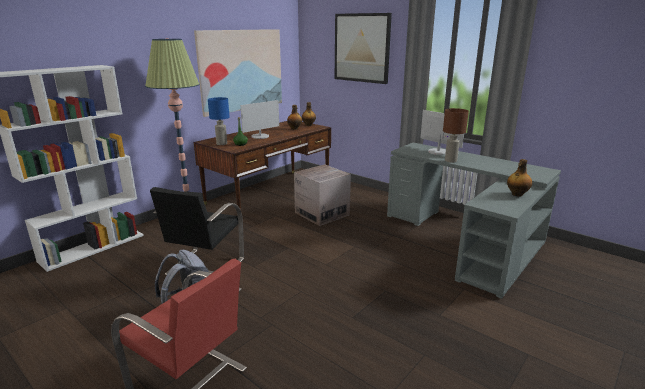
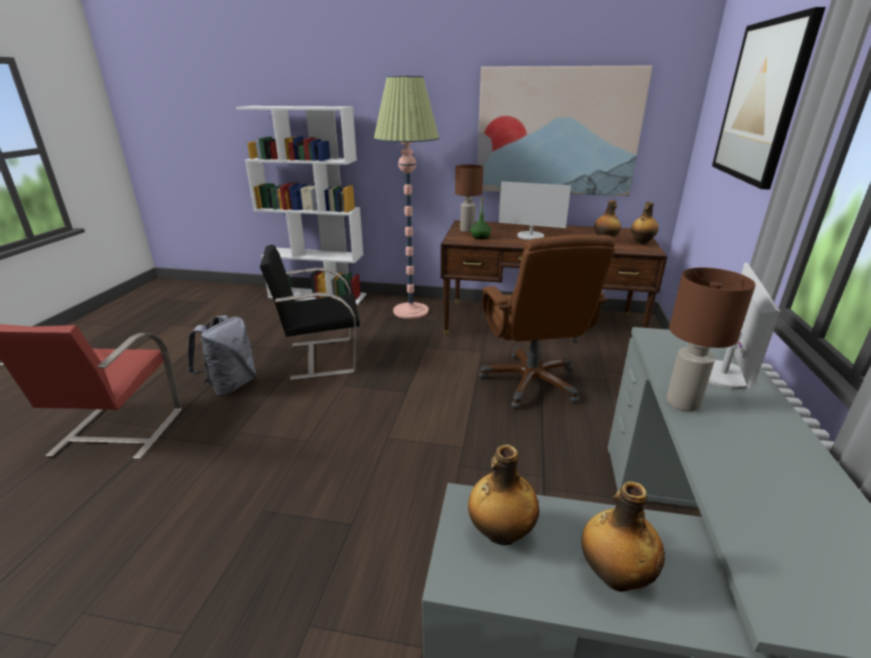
camera: 60 degrees right, 5 degrees up
(221, 144) = (467, 230): blue table lamp -> brown table lamp
(322, 214) = (531, 382): cardboard box -> brown office chair
(494, 202) = (500, 533): none -> bottle

